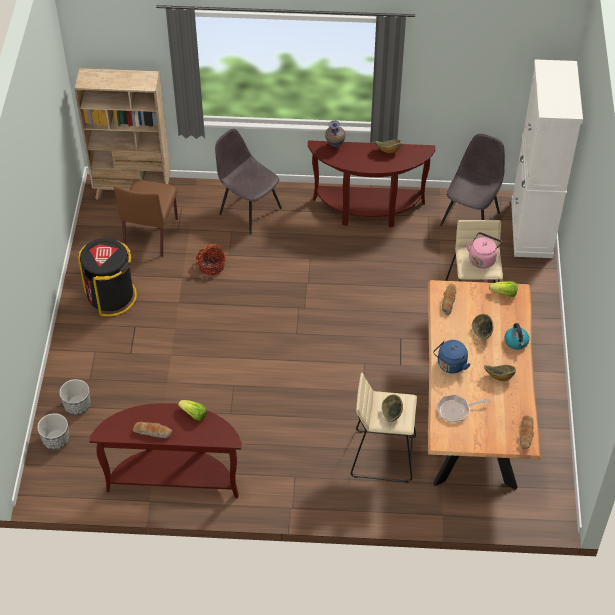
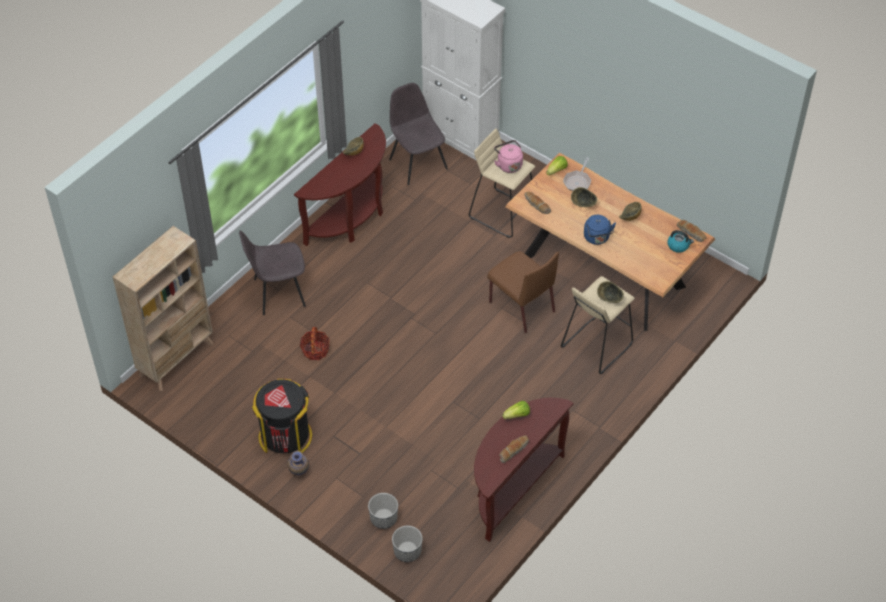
camera: 55 degrees left, 0 degrees up
(151, 233) = (239, 372): brown chair -> brown chair (521, 306)
(334, 146) = (317, 181): vase -> vase (299, 473)
(456, 410) = (639, 258): frying pan -> frying pan (578, 181)
(516, 342) = (606, 190): kettle -> kettle (678, 246)

